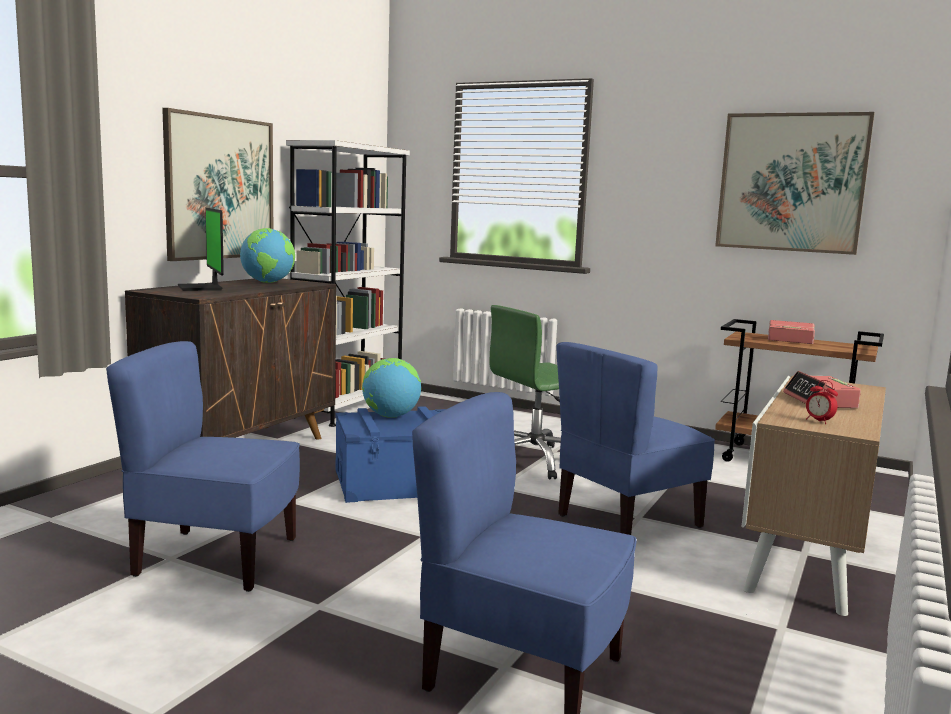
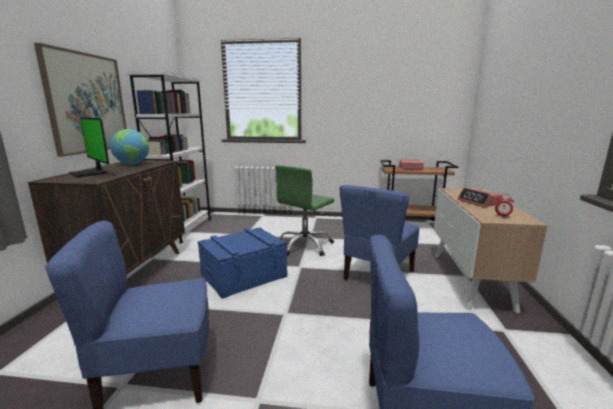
camera: 20 degrees left, 5 degrees up
(390, 416) = (233, 238): globe -> none
(791, 182) = (404, 91): picture -> none

